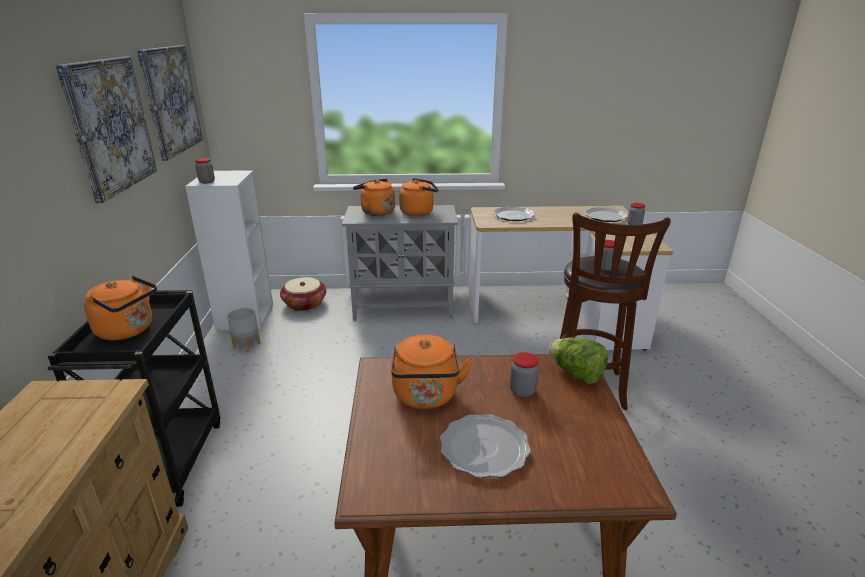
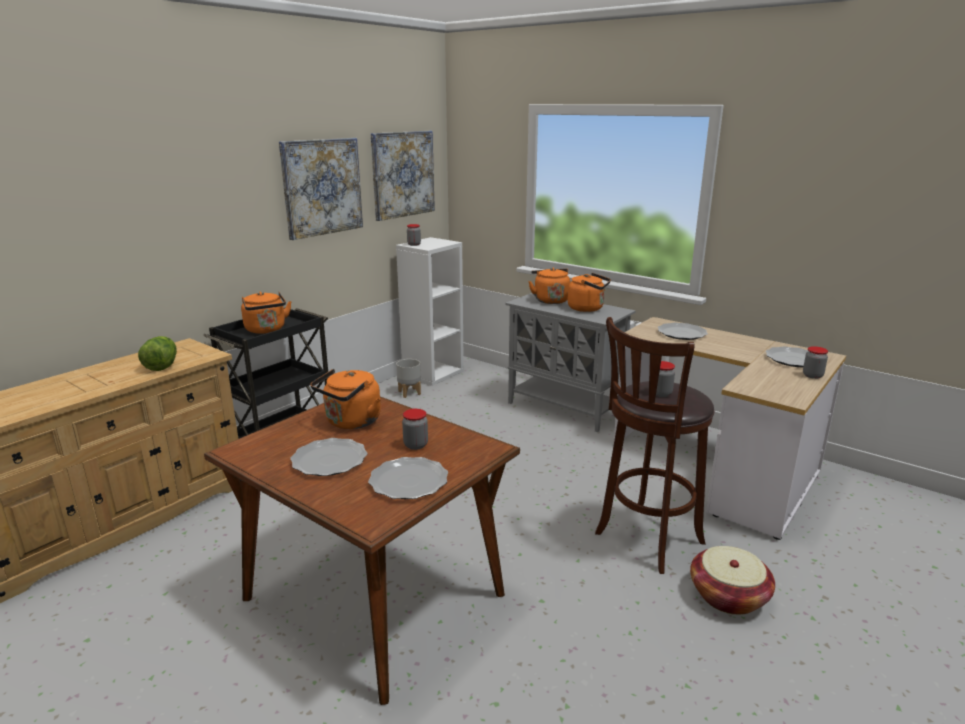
camera: 40 degrees right, 5 degrees down
(304, 304) = (487, 378): basket -> basket (728, 596)
(576, 374) = (474, 453): lettuce -> lettuce (162, 366)
(585, 429) = (409, 482): none -> plate

